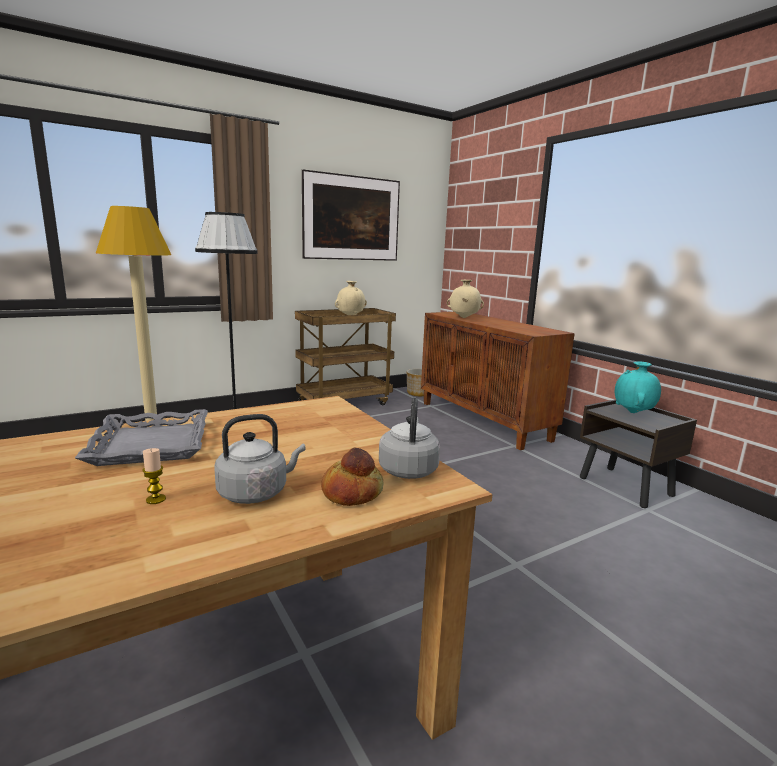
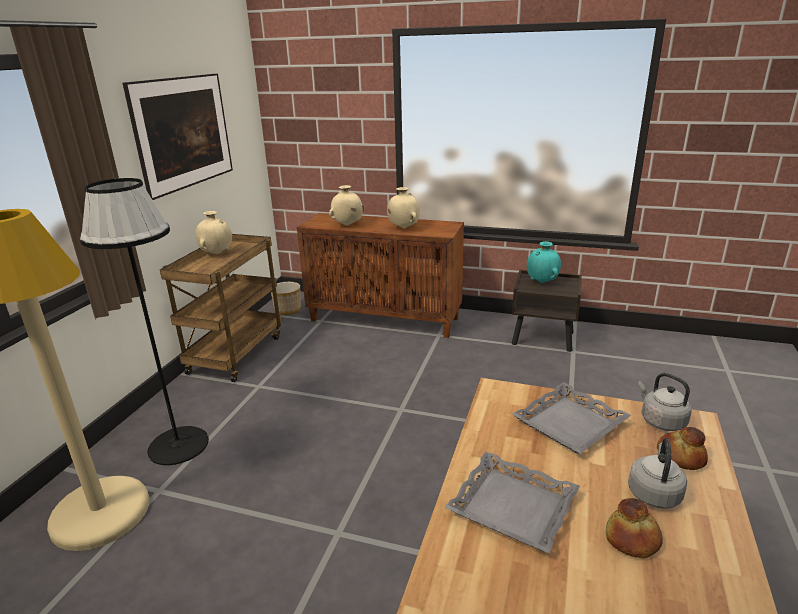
camera: 40 degrees left, 10 degrees up
(156, 499) = (633, 539): candle -> bread
(323, 435) = (569, 423): none -> grey tray
(505, 326) = (403, 228): none -> beige vase

